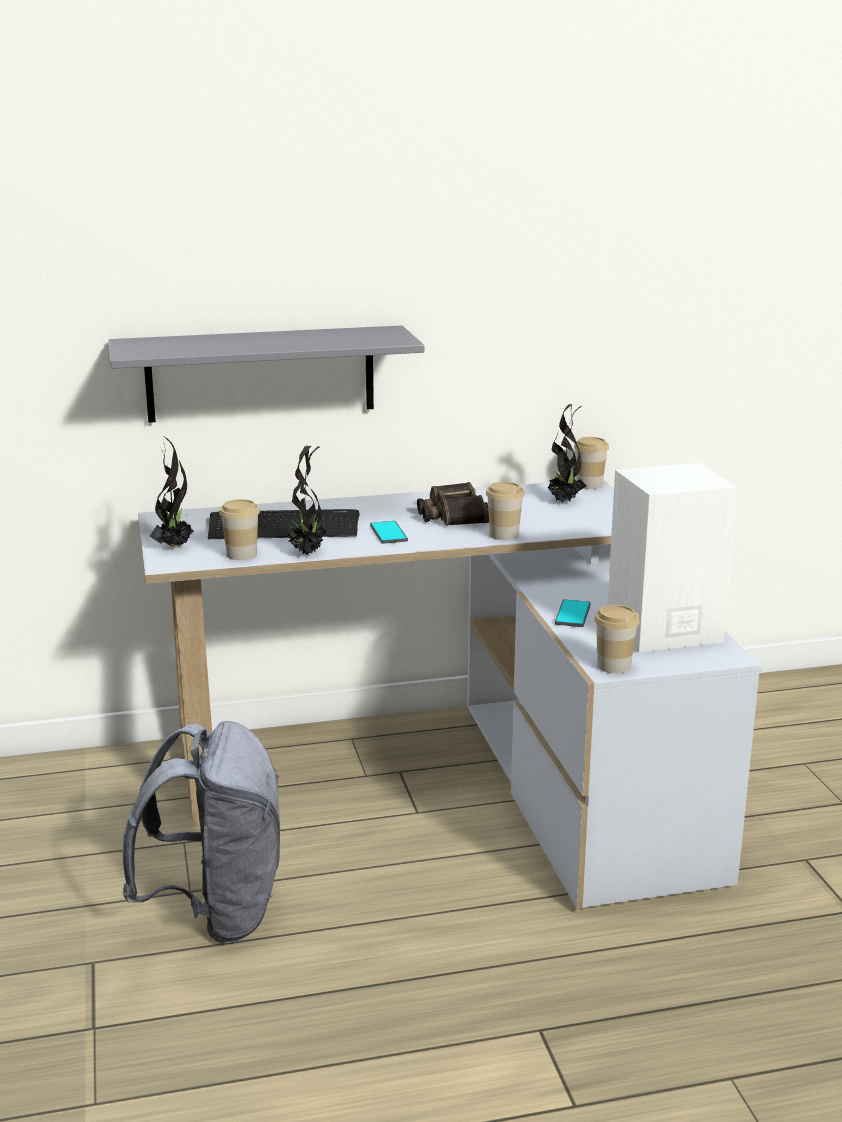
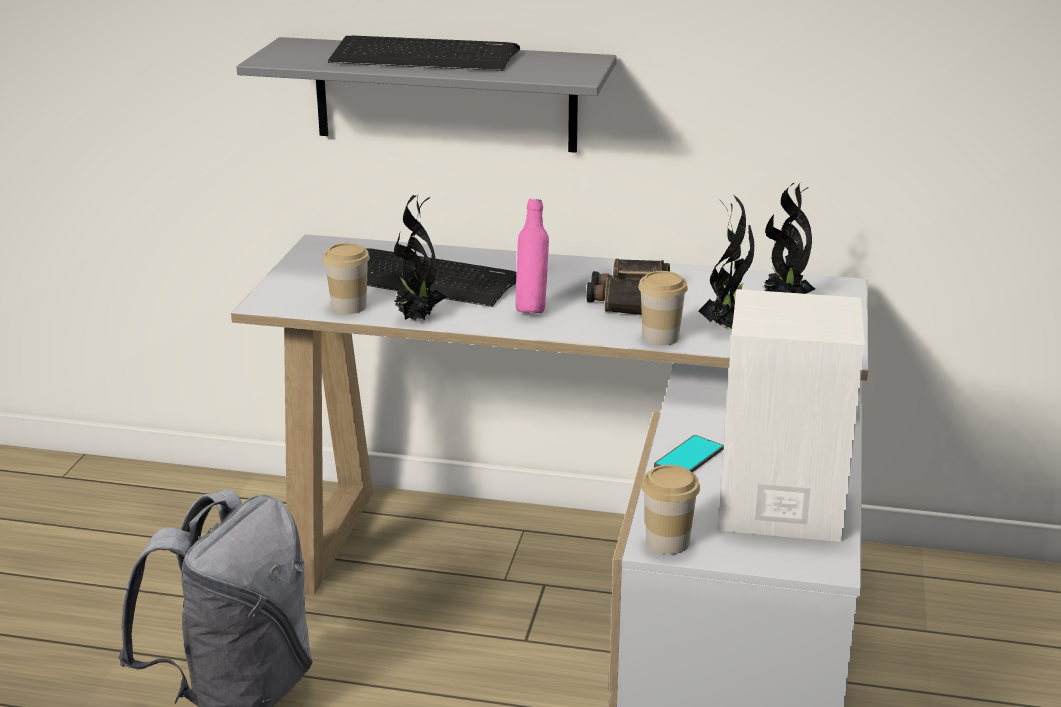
camera: 25 degrees right, 5 degrees up
(175, 546) = (294, 283): potted plant -> potted plant (728, 327)
(259, 340) = (423, 57): none -> keyboard
(388, 533) = (532, 309): phone -> pink bottle
(589, 485) = (840, 285): cup -> none

